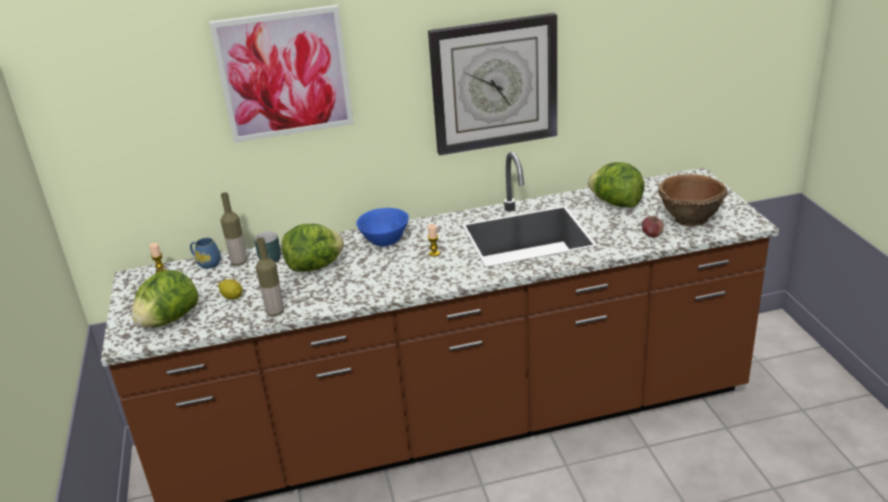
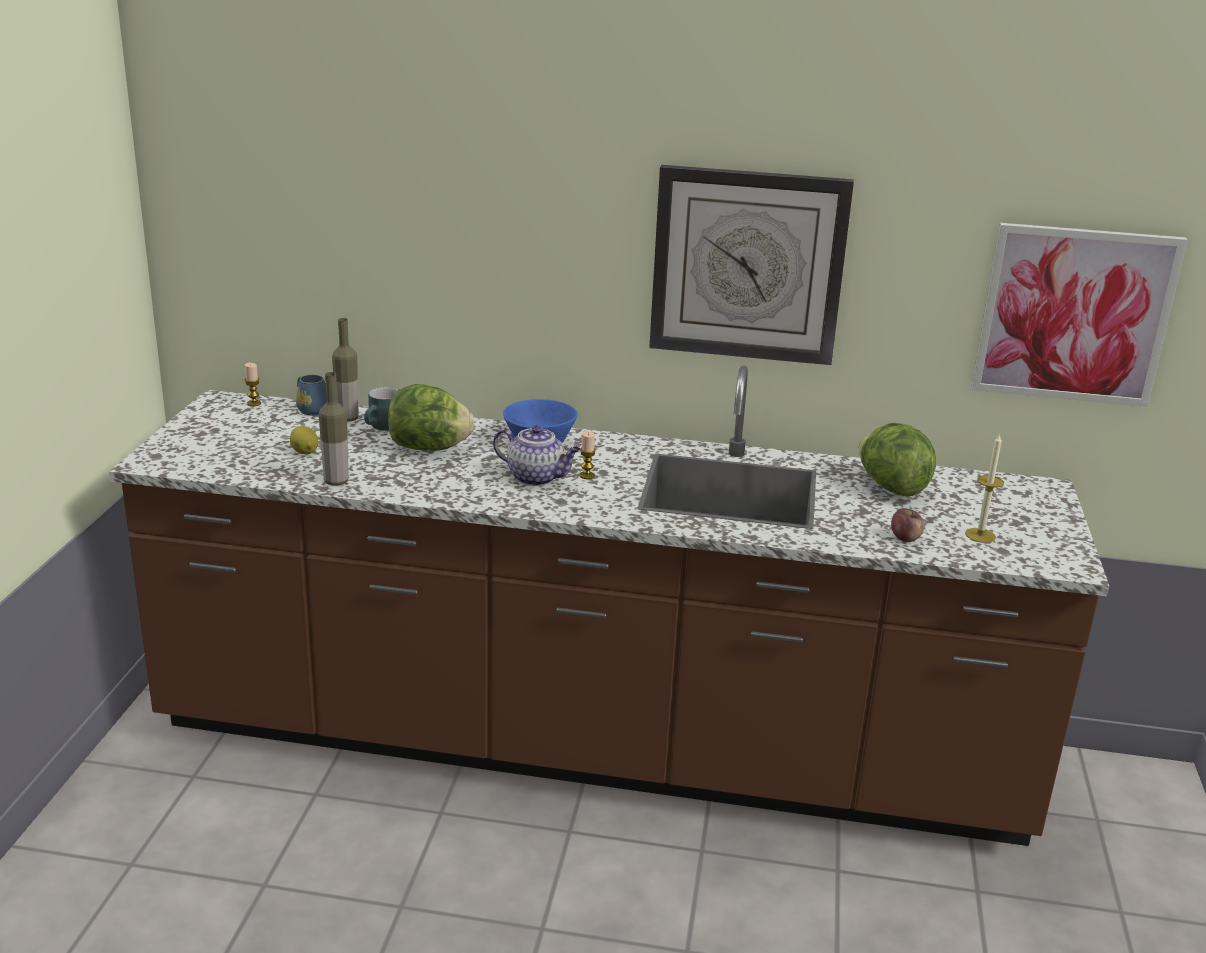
camera: 20 degrees right, 5 degrees down
(169, 320) = (214, 454): lettuce -> none
(284, 74) = (458, 181): picture -> picture (1074, 314)
(405, 265) = (537, 477): none -> teapot
(689, 219) = (980, 535): brown bowl -> candle

